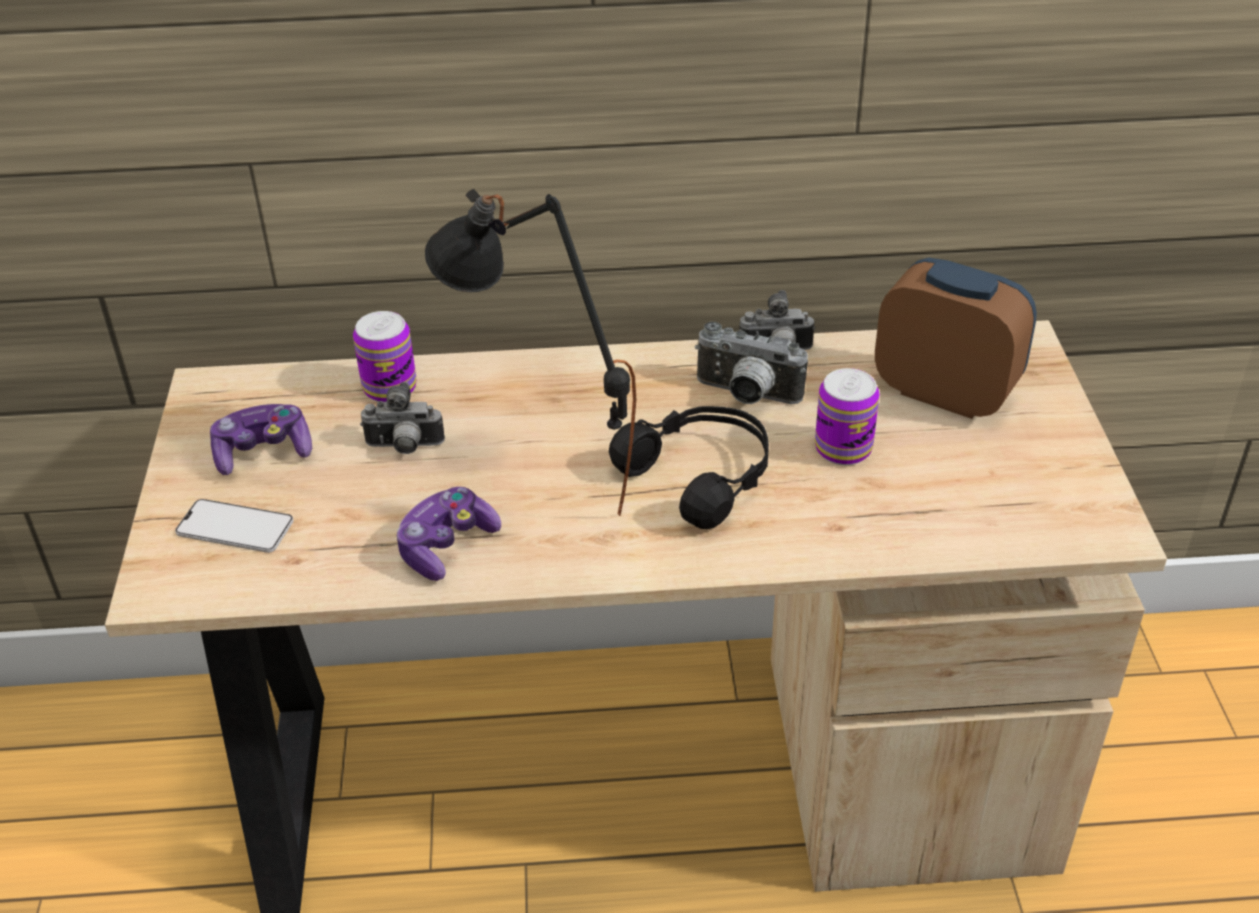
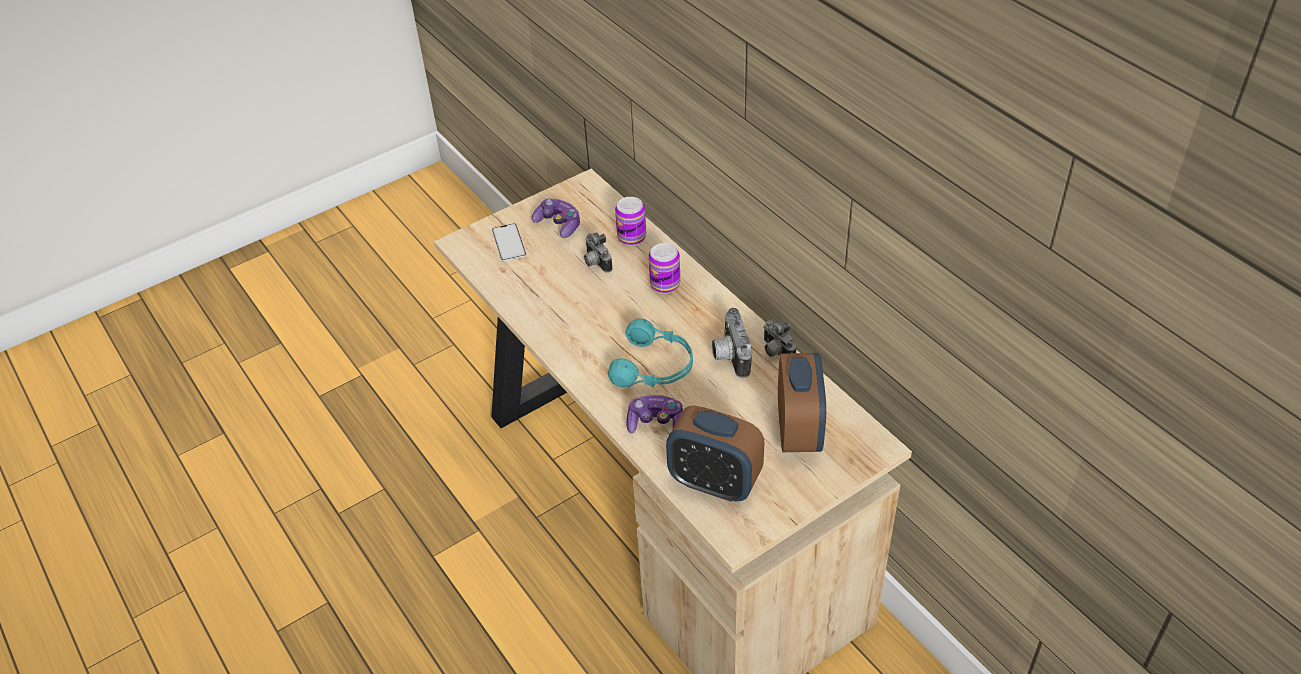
camera: 60 degrees right, 5 degrees up
(446, 546) = (544, 308): game controller -> game controller (656, 423)
(542, 495) = (599, 321): black table lamp -> none
(701, 476) = (654, 367): black headphones -> turquoise headphones
(843, 449) = (717, 409): can -> can (665, 284)
(989, 509) = (714, 482): none -> alarm clock

